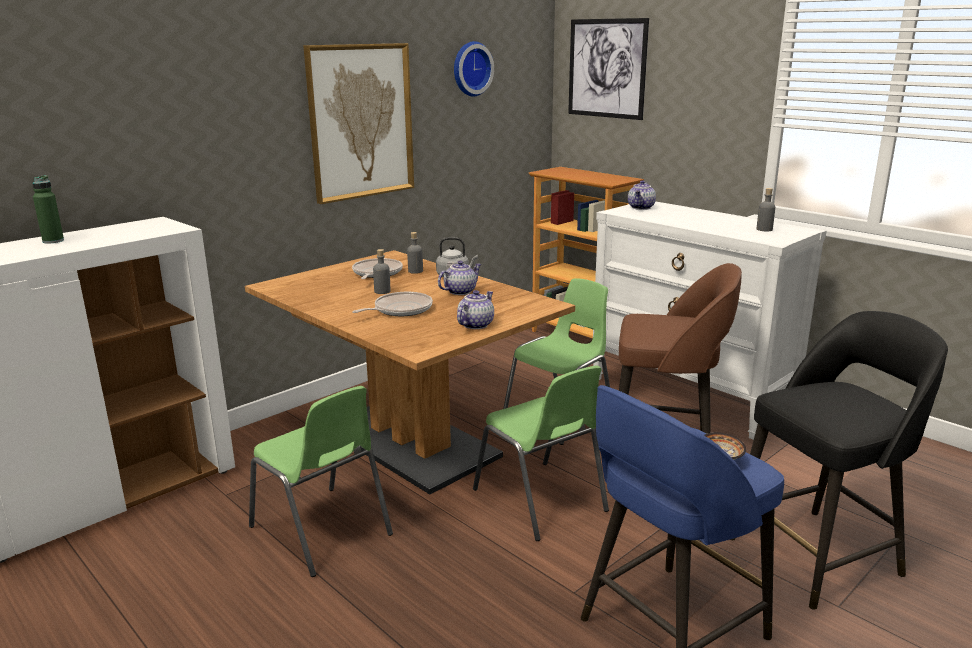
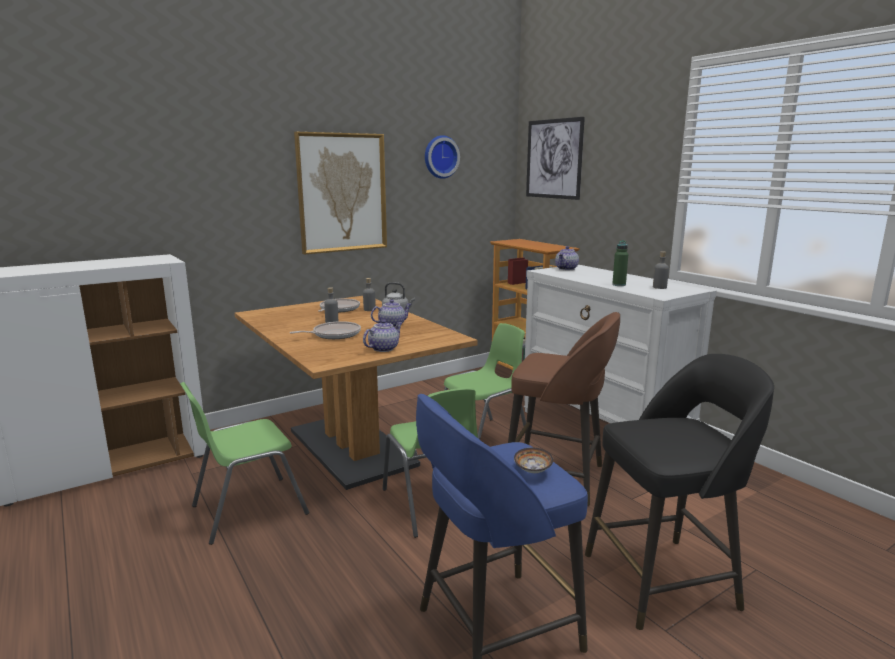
camera: 10 degrees right, 5 degrees down
(53, 241) = (73, 264): green bottle -> green bottle (619, 285)
(322, 531) = (247, 510): green chair -> green chair turned 90 degrees clockwise

